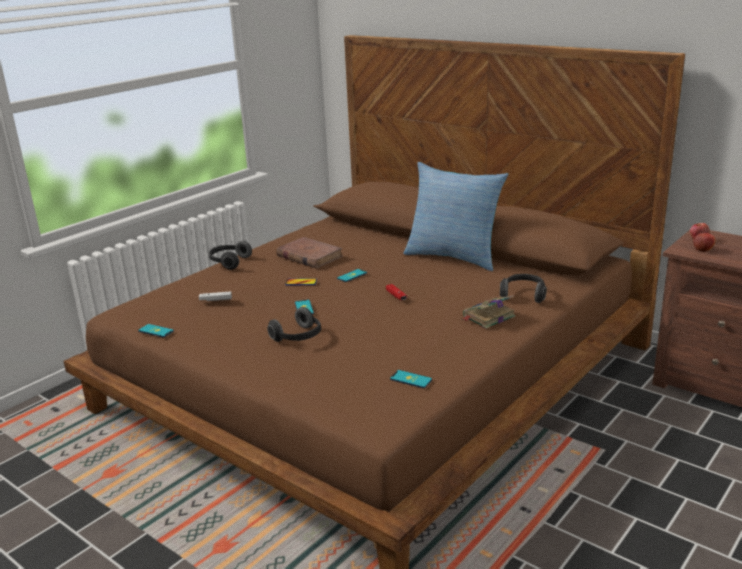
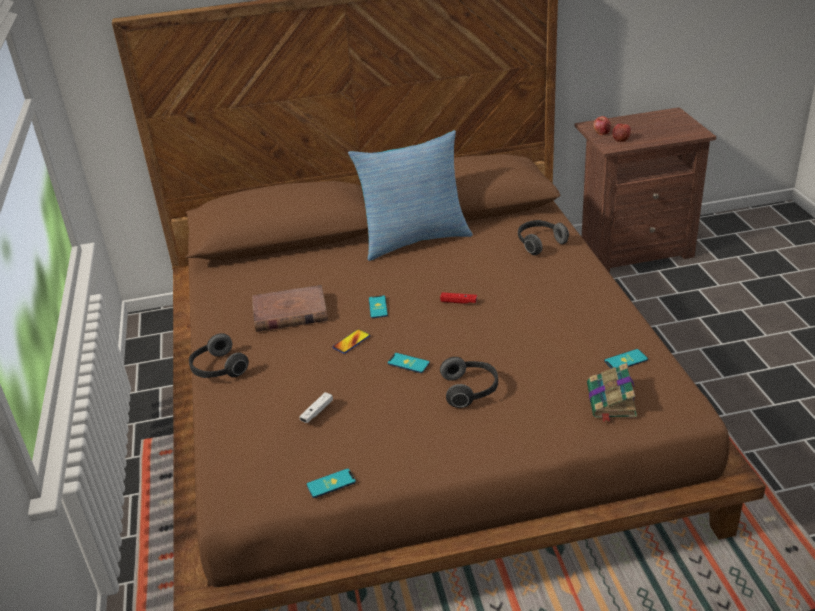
camera: 50 degrees left, 10 degrees up
(488, 317) = (559, 276): book -> book (611, 402)

